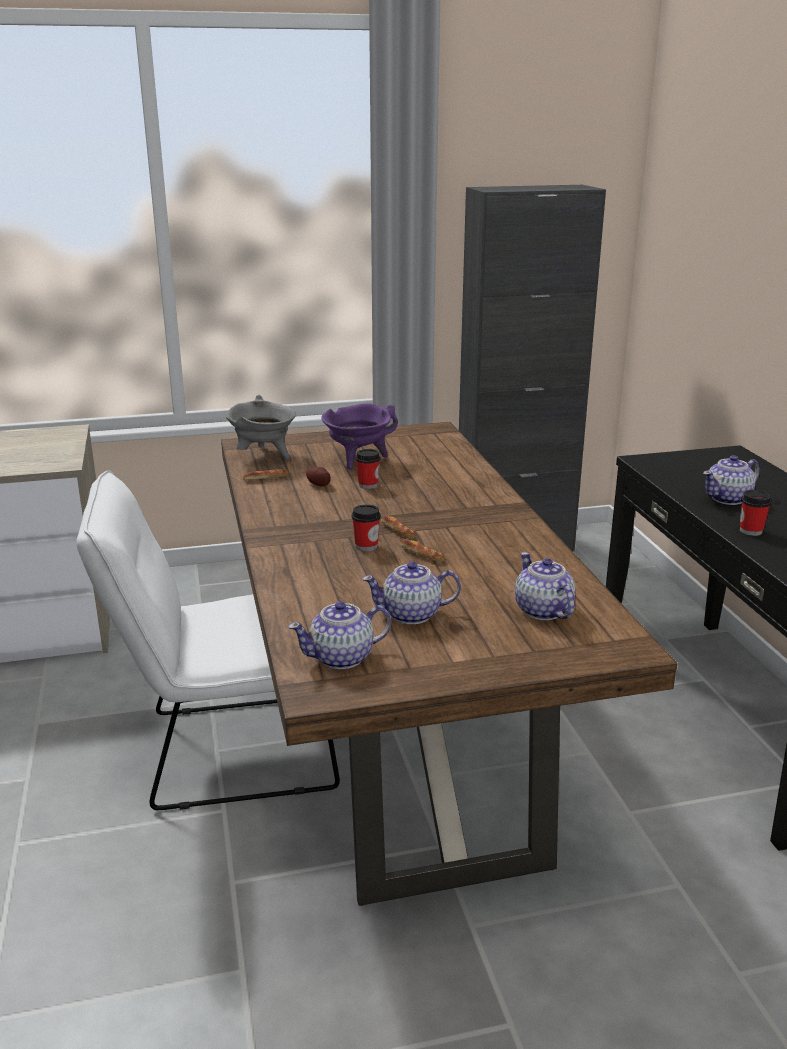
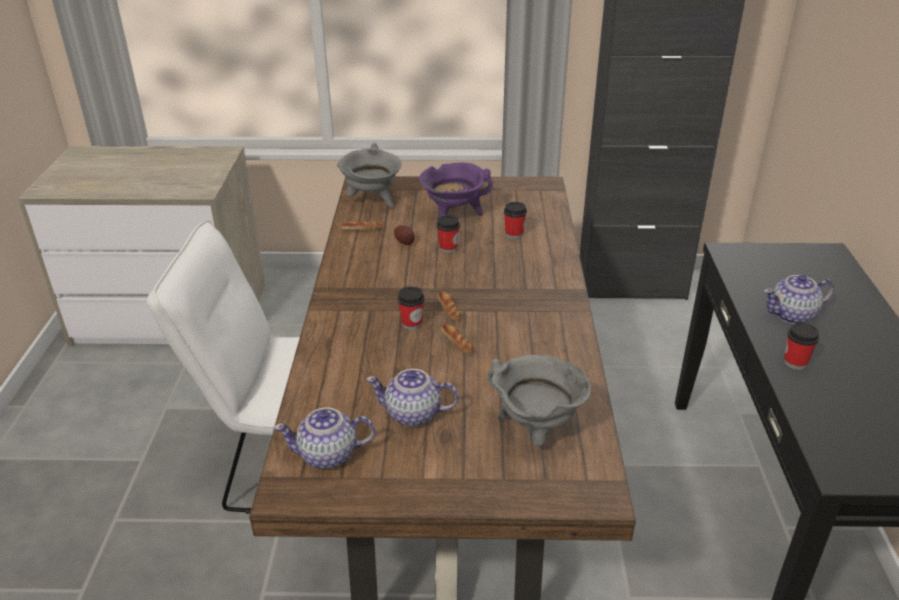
camera: 15 degrees right, 10 degrees up
(429, 468) = (514, 234): none -> cup
(543, 611) = (536, 431): teapot -> grey cooking pot

